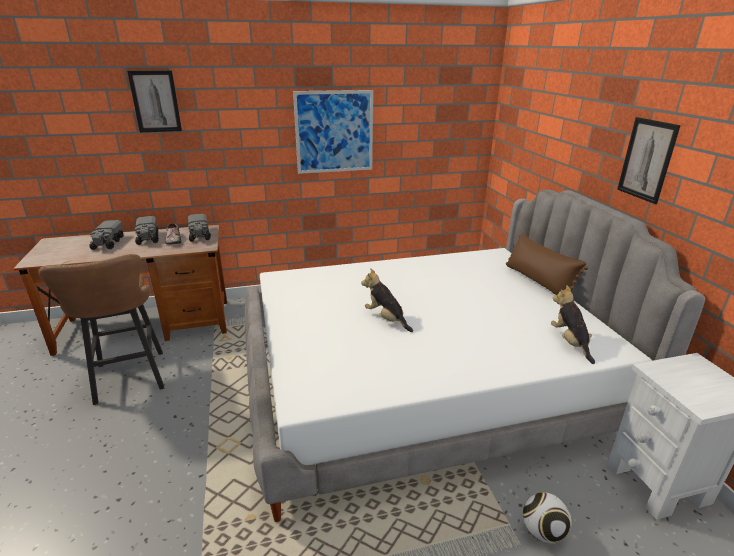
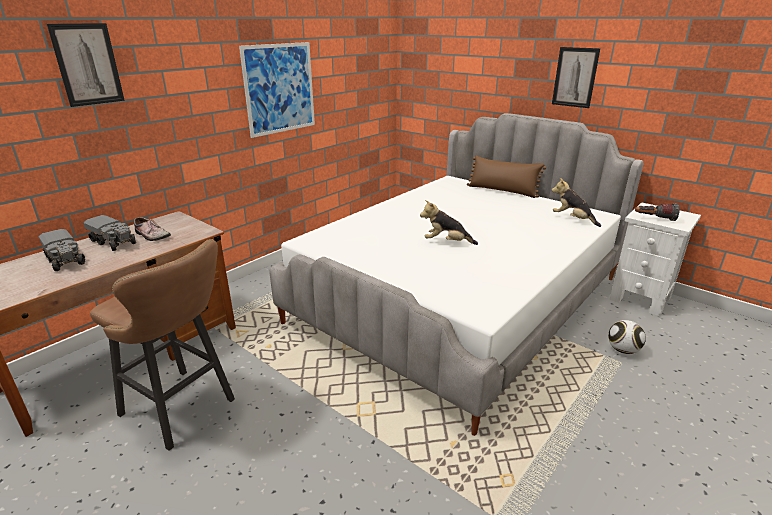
camera: 35 degrees left, 0 degrees up
(199, 235) = (176, 224): toy truck -> none
(674, 381) = (654, 219): none -> flashlight

